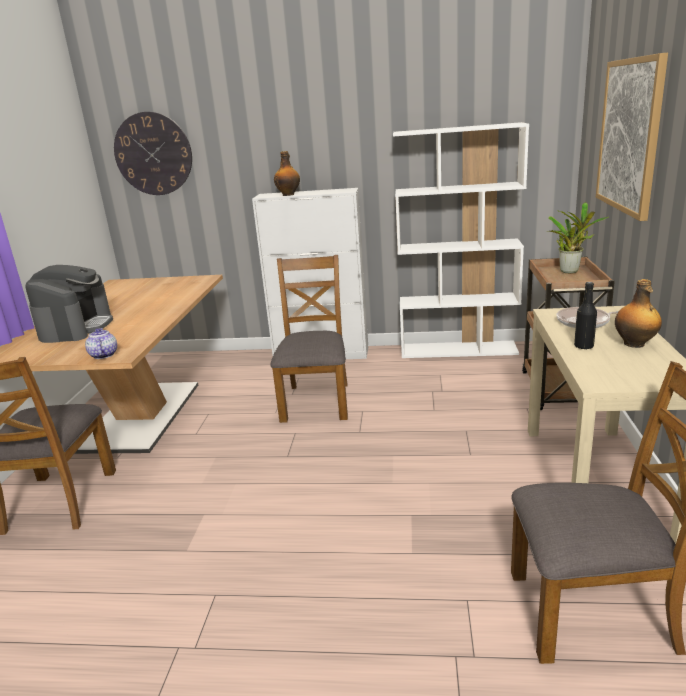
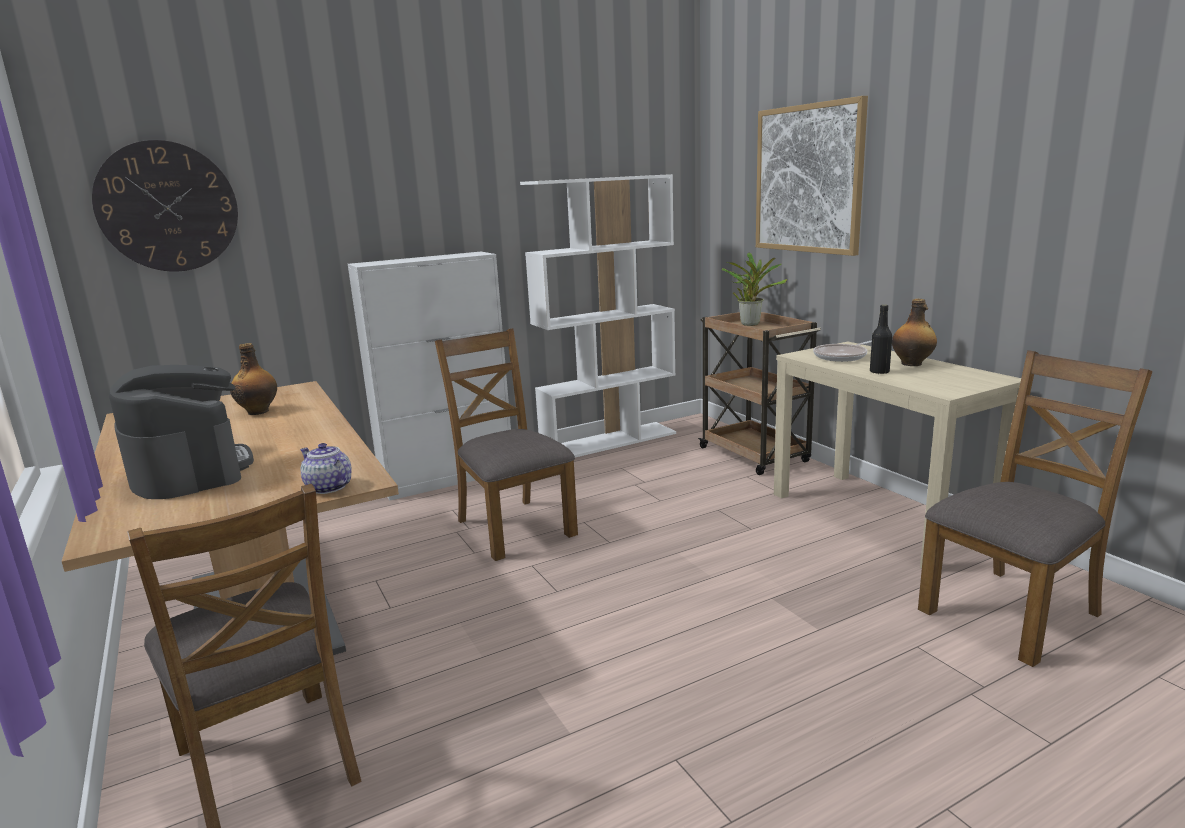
camera: 35 degrees left, 5 degrees down
(288, 194) = (403, 261): bottle -> bottle (259, 411)

